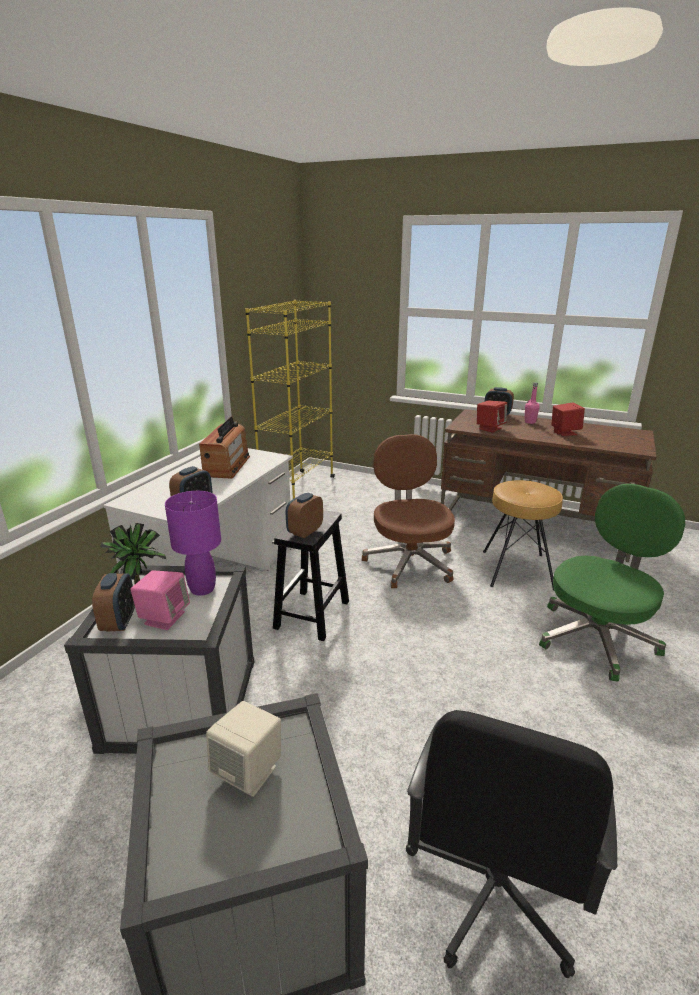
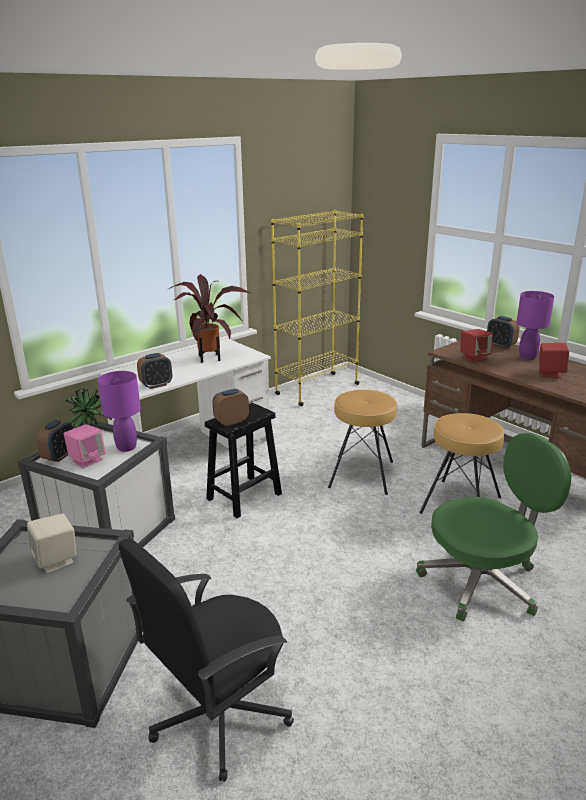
camera: 25 degrees right, 0 degrees up
(227, 466) = (210, 357): radio -> potted plant
(409, 562) = (362, 474): brown office chair -> brown stool
(530, 422) = (527, 357): pink bottle -> purple table lamp

